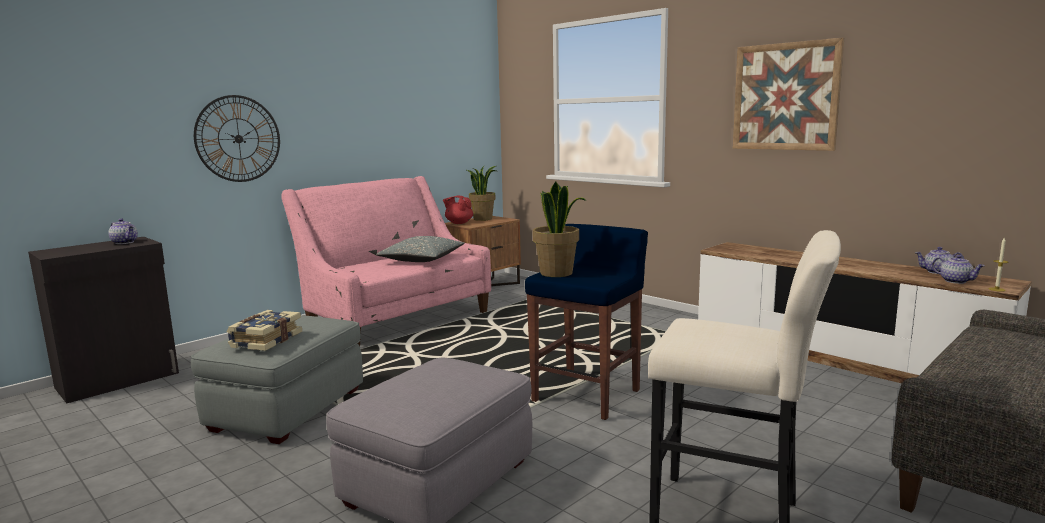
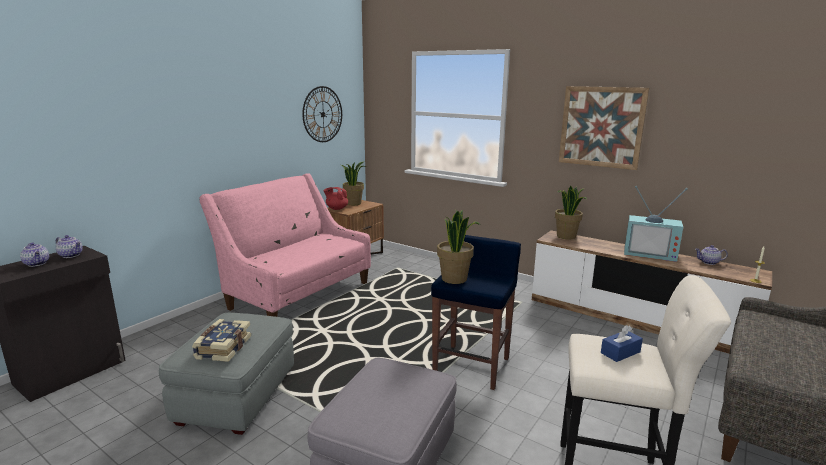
camera: 10 degrees left, 5 degrees up
(238, 139) = (161, 153): wall clock -> wall clock (323, 114)
(422, 260) = (318, 247): grey pillow -> none
(725, 332) = (620, 352): none -> blue tissue box
(744, 247) = (566, 236): none -> potted plant
(854, 263) = (650, 253): none -> television
(956, 281) = (725, 272): teapot -> teapot (37, 263)

